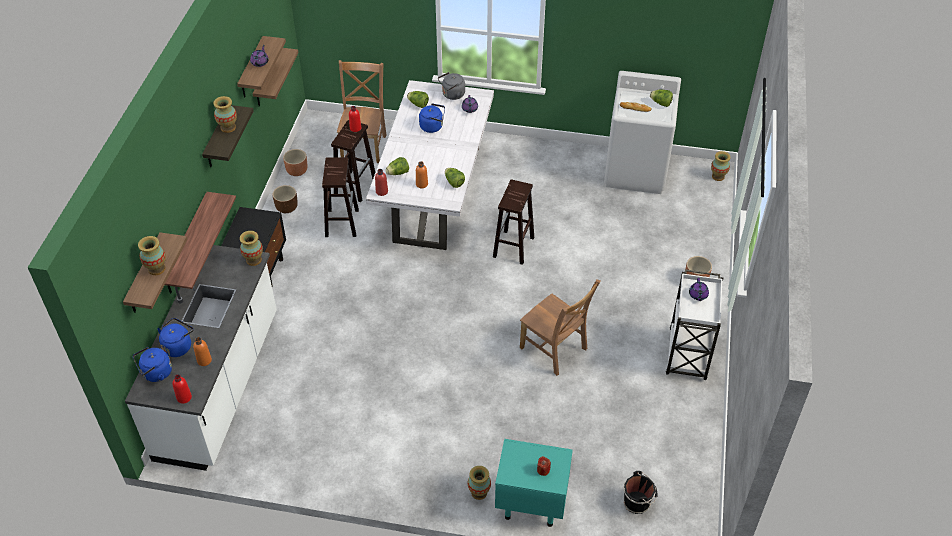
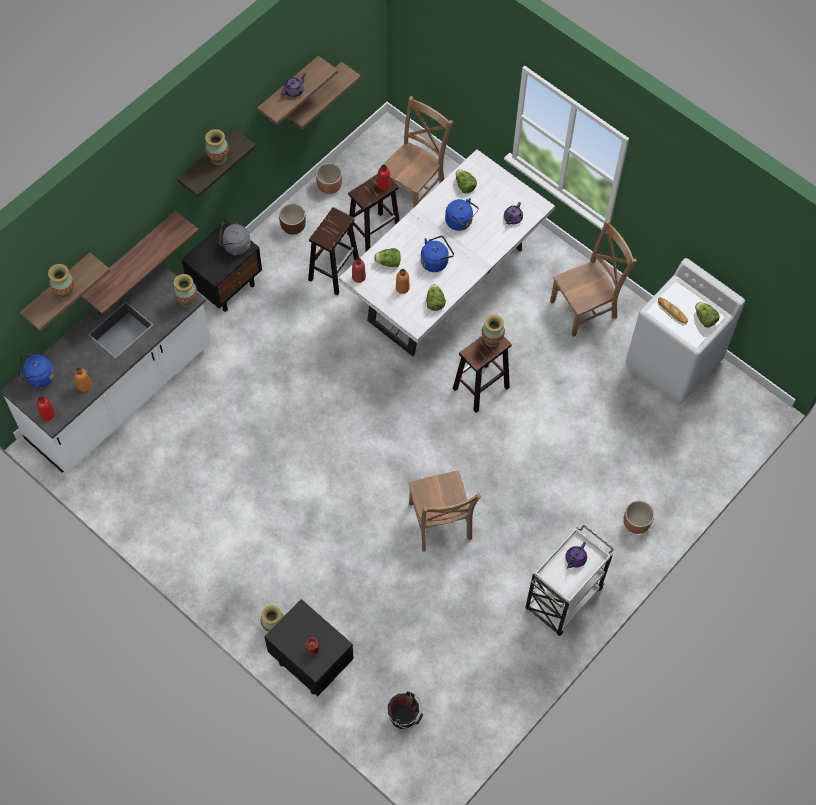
camera: 30 degrees right, 15 degrees up
(178, 346) = (72, 359): blue kettle -> blue kettle (436, 261)
(452, 95) = (507, 191): grey kettle -> grey kettle (235, 246)
(530, 503) = (310, 662): turquoise nightstand -> black nightstand
(548, 165) = (586, 308): none -> brown chair
(718, 176) = (757, 415): vase -> vase (492, 340)

